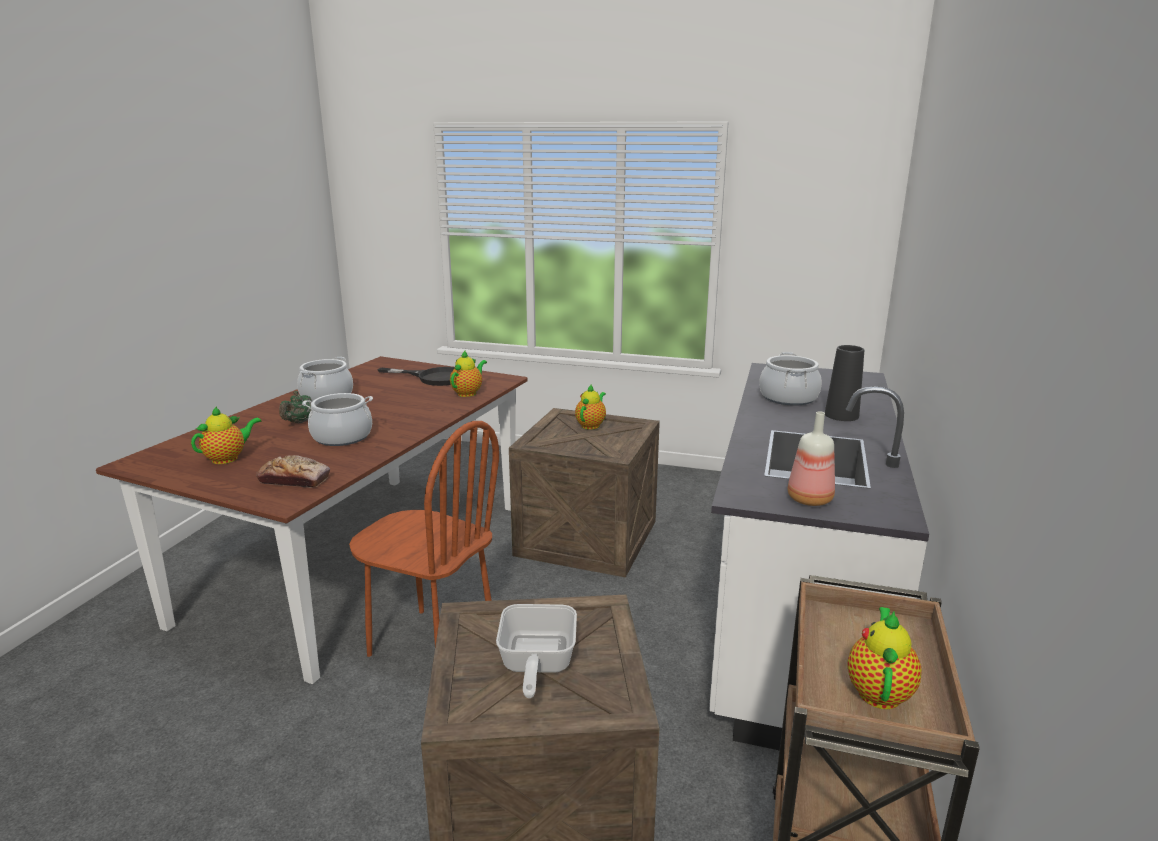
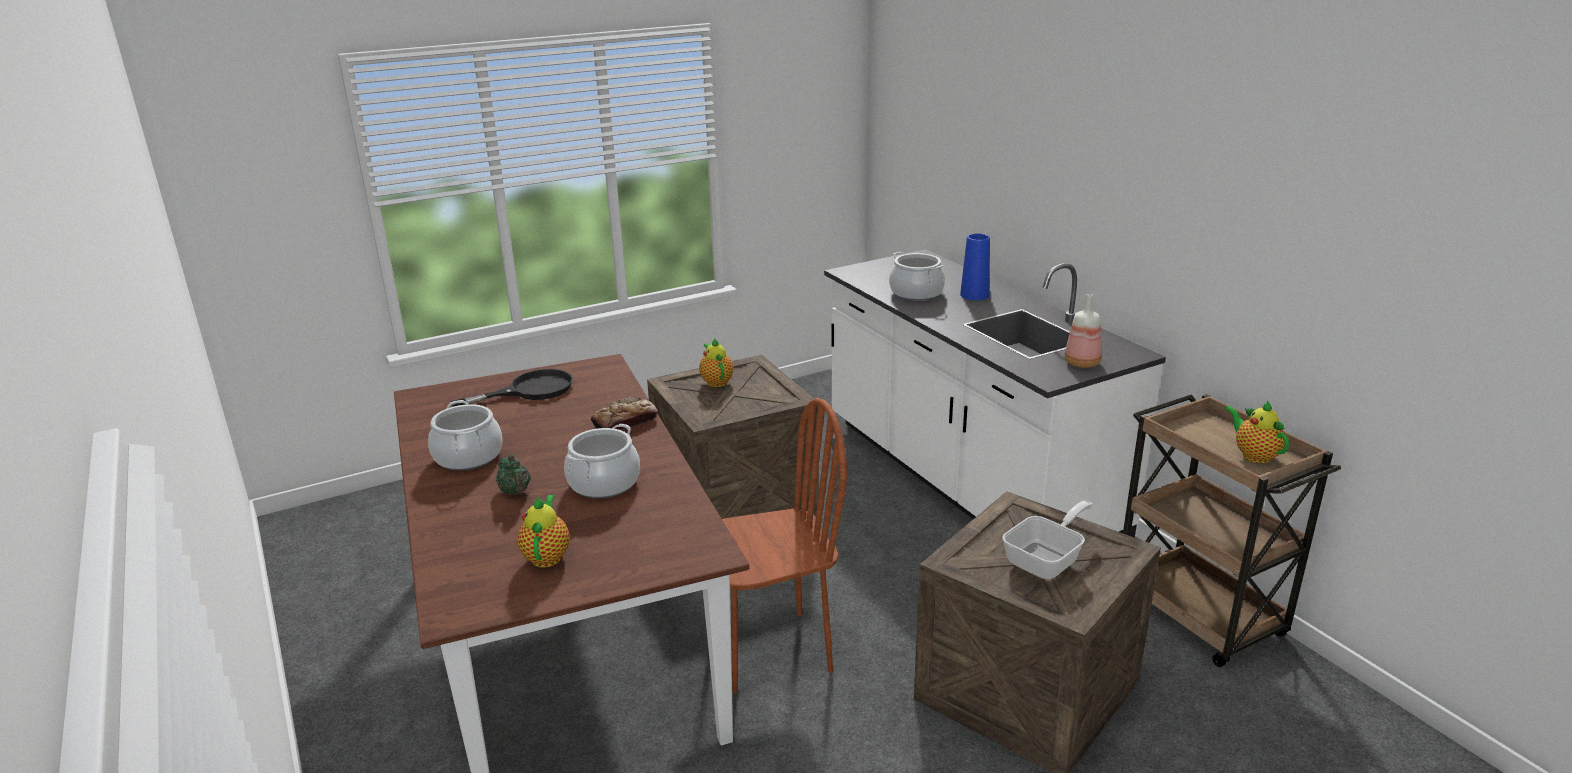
camera: 45 degrees left, 5 degrees up
(294, 480) = (671, 536): bread -> bread (625, 422)
(468, 393) = (608, 391): teapot -> none
(535, 665) = (1047, 559): frying pan -> frying pan turned 90 degrees counterclockwise
(841, 415) = (974, 295): black vase -> blue vase

